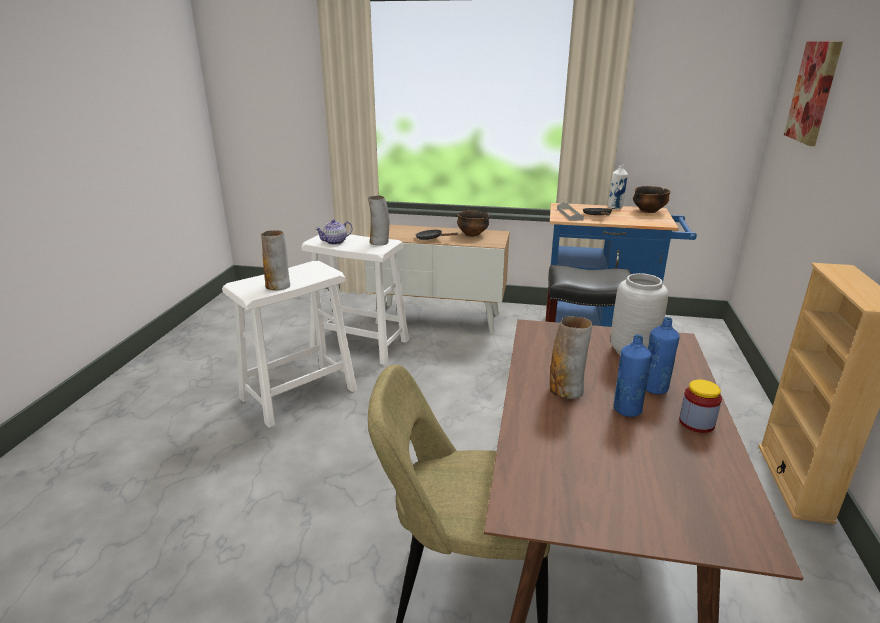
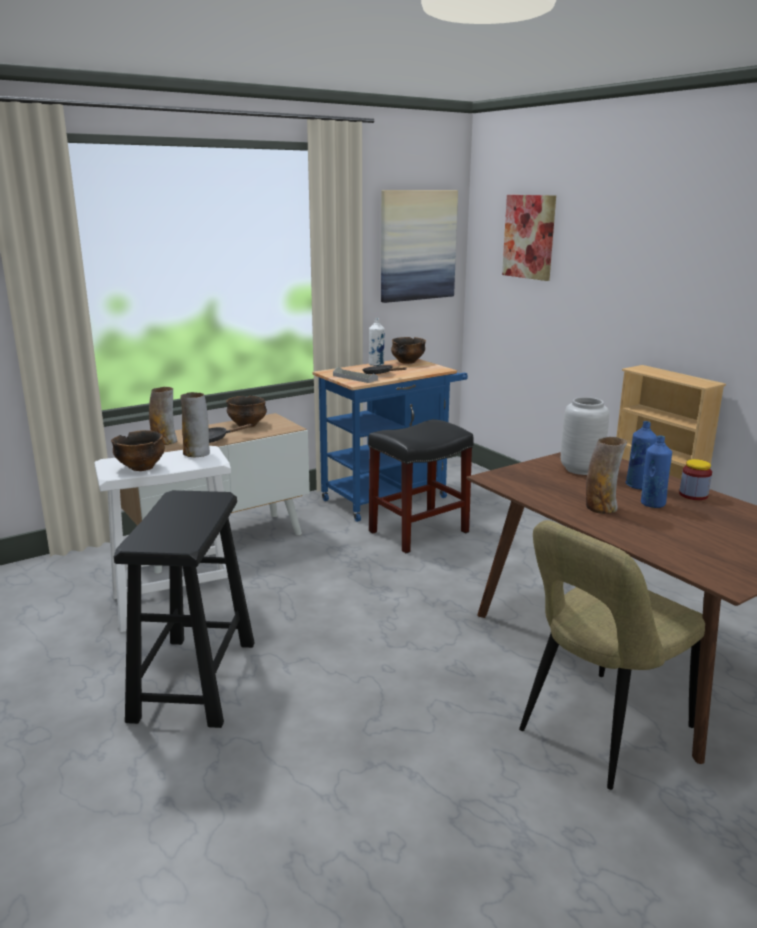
camera: 45 degrees left, 5 degrees down
(278, 286) = (193, 527): vase -> vase (165, 442)
(299, 394) = (195, 679): white stool -> black stool
(335, 242) = (141, 467): teapot -> bowl
(702, 96) = (417, 245): none -> picture

